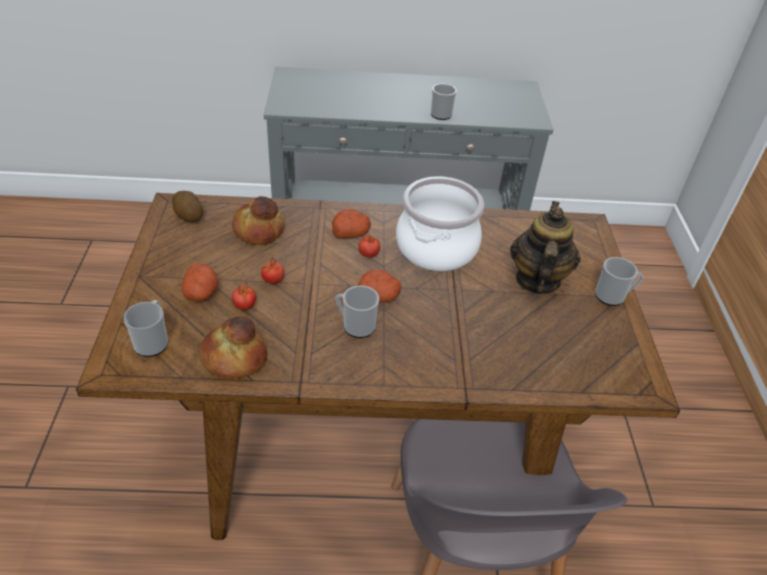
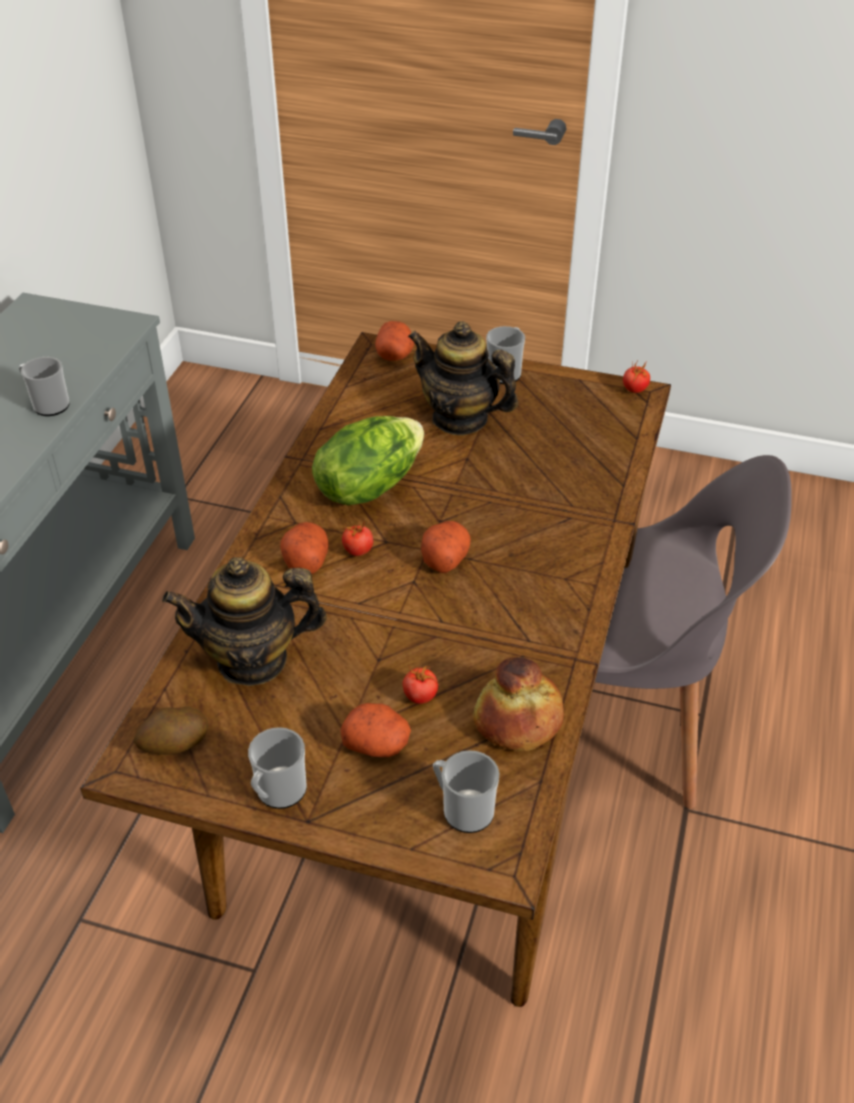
camera: 70 degrees left, 0 degrees up
(258, 230) = (252, 660): bread -> teapot
(273, 280) = (377, 658): tomato -> tomato (634, 390)
(355, 325) = (492, 590): mug -> mug (278, 793)
(435, 247) = (368, 485): cooking pot -> lettuce
(588, 234) = (395, 355): none -> potato

